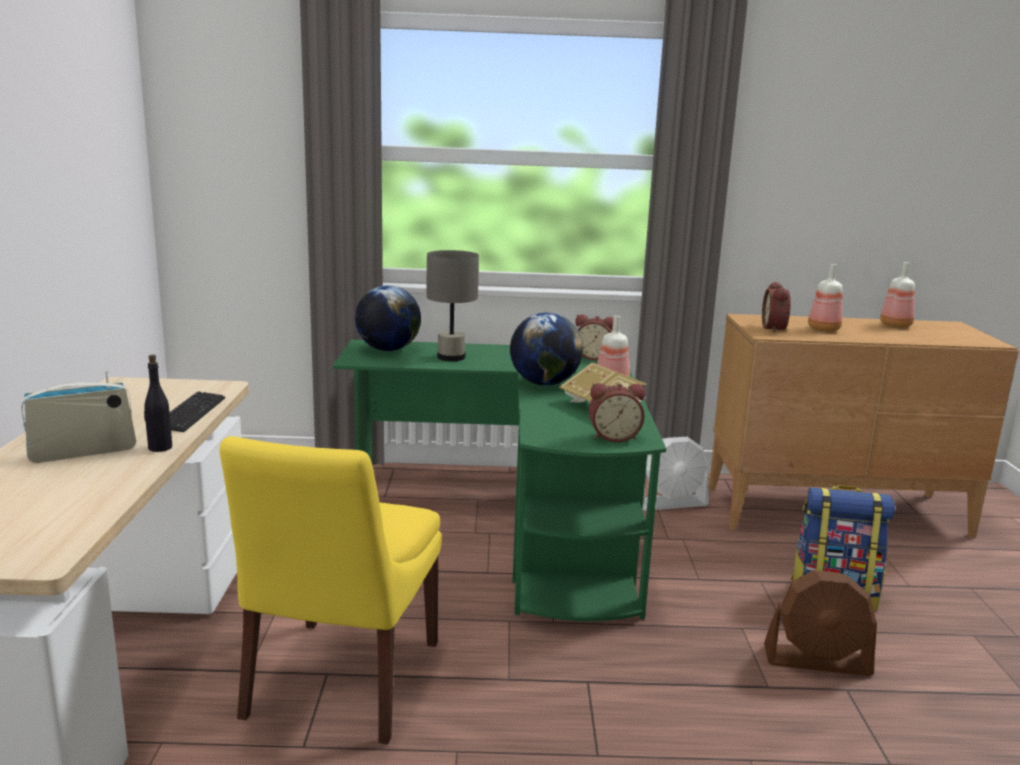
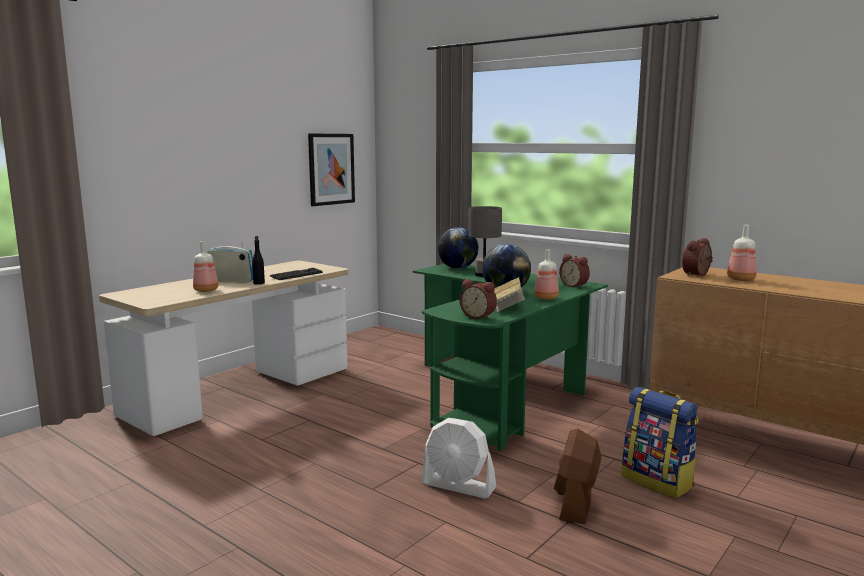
camera: 40 degrees right, 5 degrees down
(104, 191) = (331, 169): none -> picture
(341, 683) = (309, 425): yellow chair -> none
(670, 503) = (627, 406): white fan -> white fan (458, 486)
(817, 661) = (575, 503): brown fan -> brown fan turned 60 degrees clockwise
(895, 325) = (826, 285): bottle -> bottle (207, 290)

